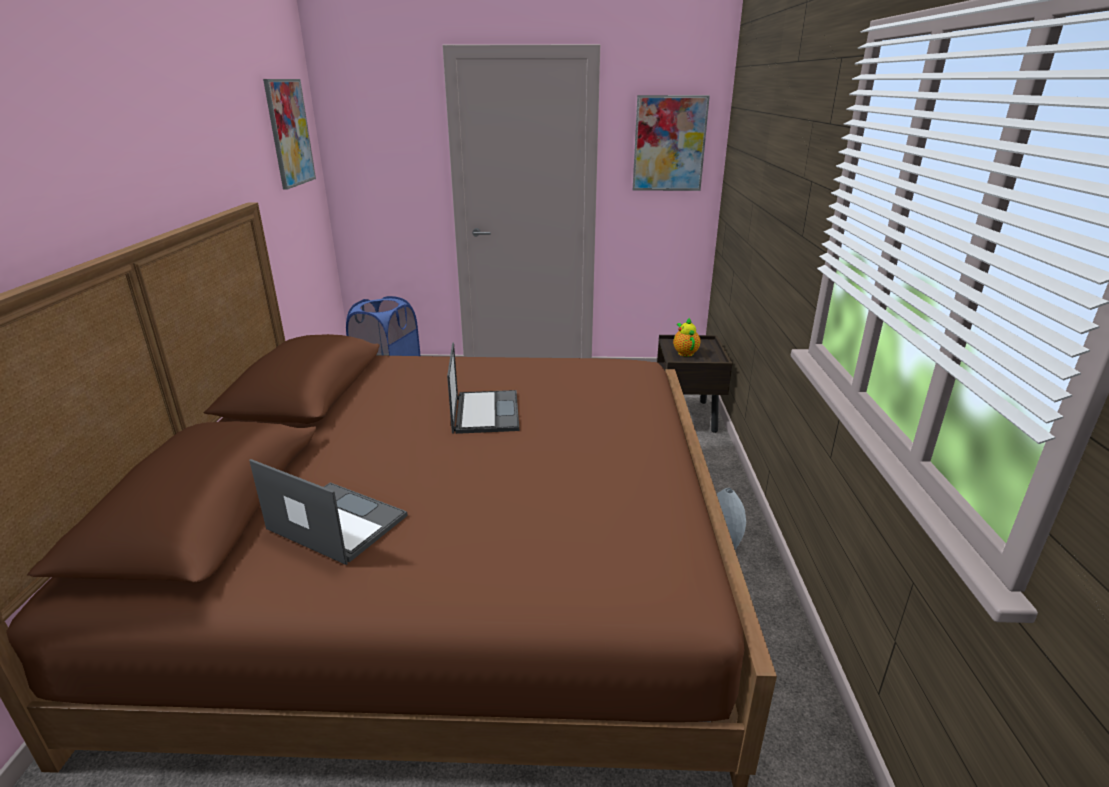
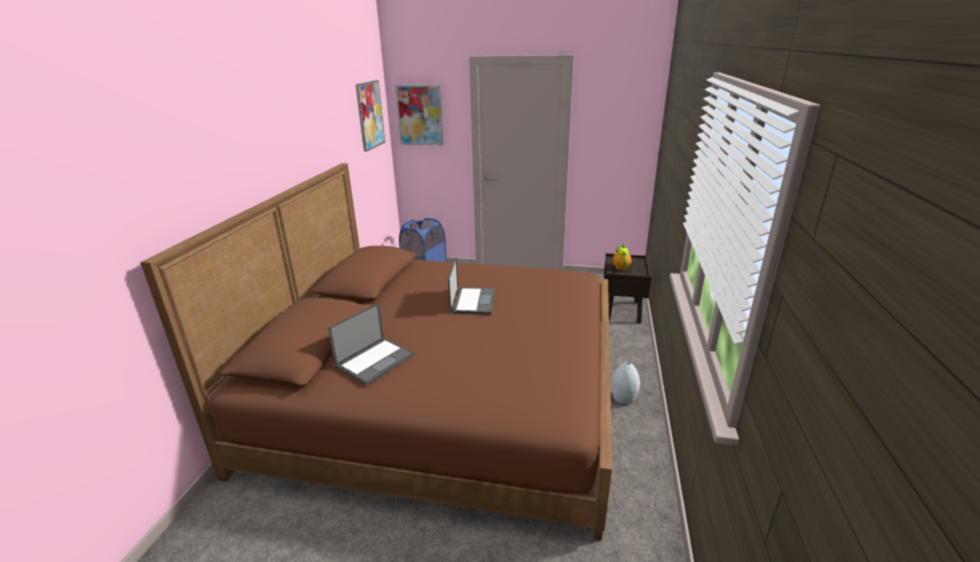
camera: 10 degrees right, 0 degrees up
(335, 522) = (375, 360): laptop -> laptop turned 90 degrees clockwise
(669, 144) = (621, 121): picture -> picture (420, 115)

